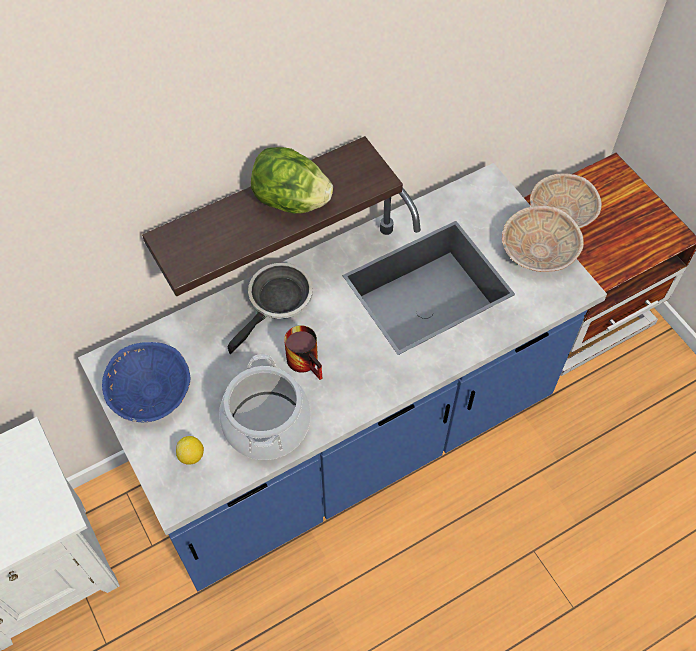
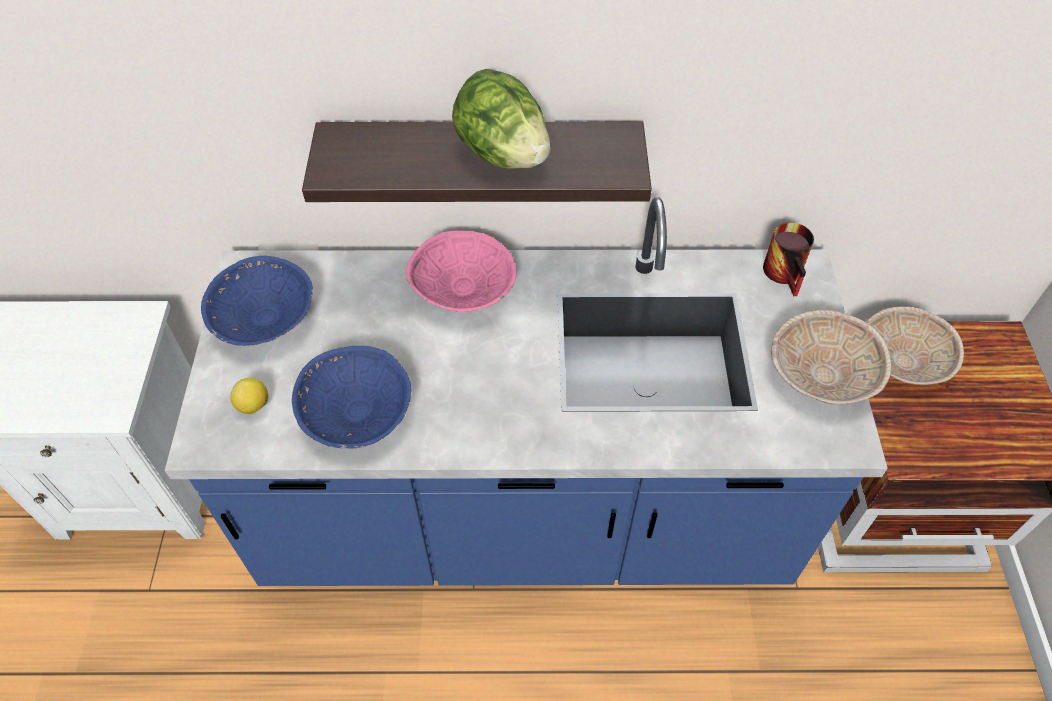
camera: 30 degrees right, 5 degrees down
(267, 424) = (357, 413): cooking pot -> blue bowl
(277, 302) = (464, 289): frying pan -> pink bowl
(308, 361) = (452, 367): mug -> mug (788, 274)

